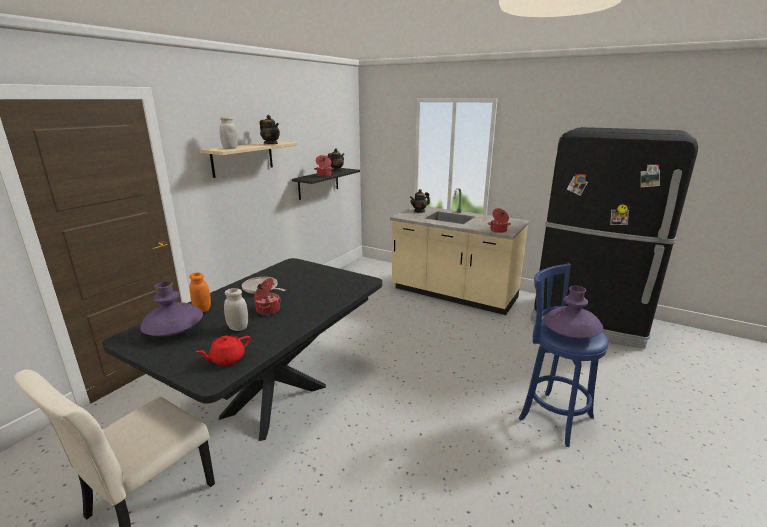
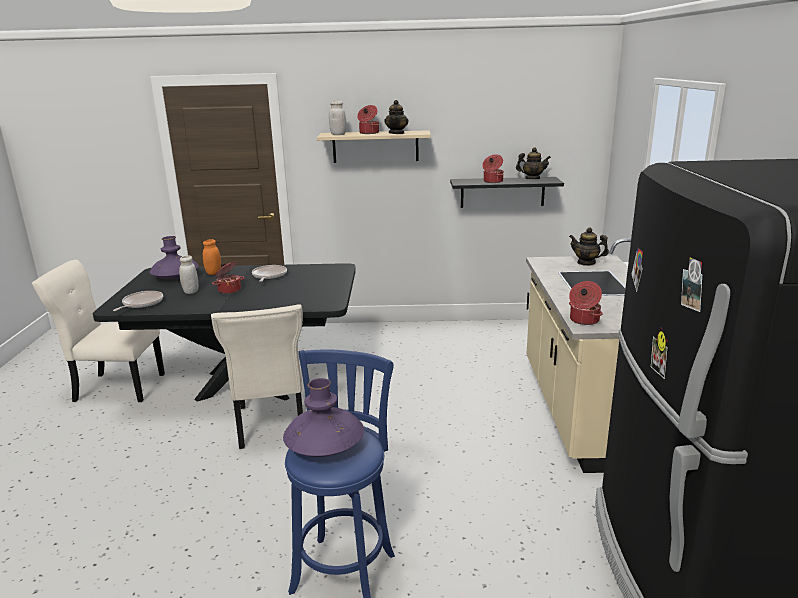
camera: 60 degrees right, 0 degrees up
(227, 359) = (141, 304): red teapot -> frying pan
(247, 145) = (368, 133): none -> cooking pot
(357, 404) = (271, 425): none -> beige chair

